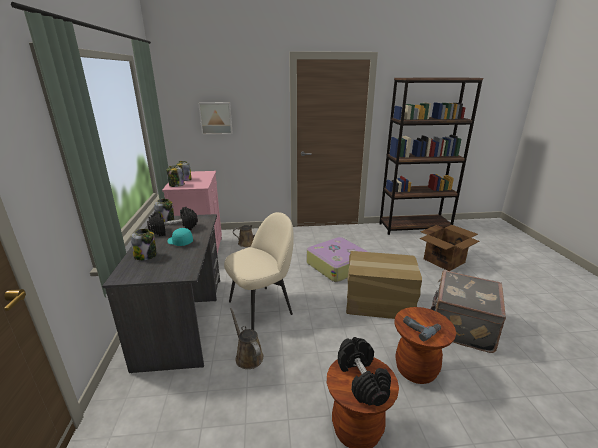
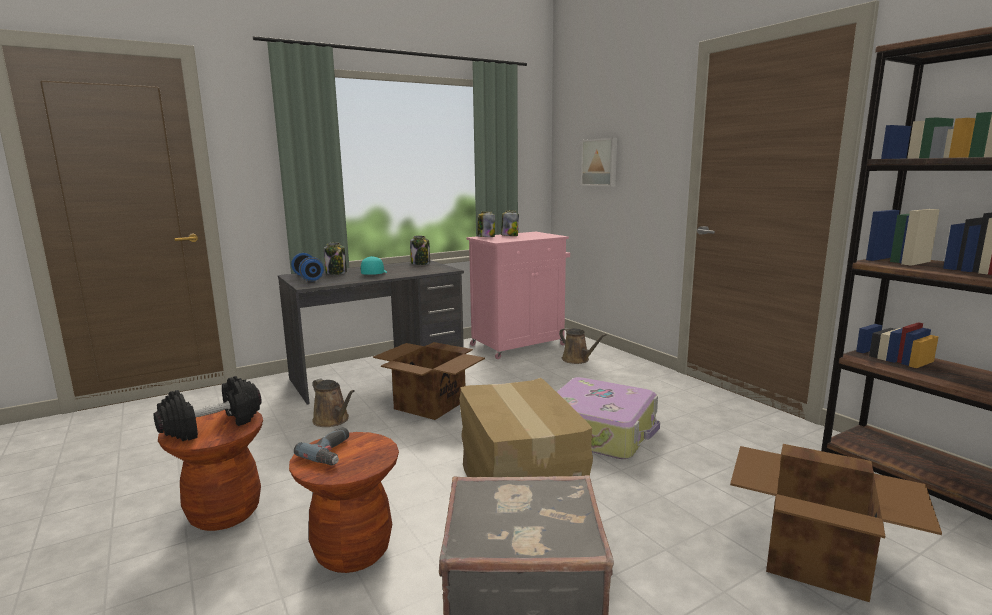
camera: 65 degrees right, 10 degrees down
(150, 270) = (308, 278): none -> blue dumbbell
(174, 230) = (402, 268): black dumbbell -> none
(247, 356) = (333, 420): brown watering can -> brown watering can turned 105 degrees clockwise
(262, 307) = (431, 405): beige chair -> cardboard box

